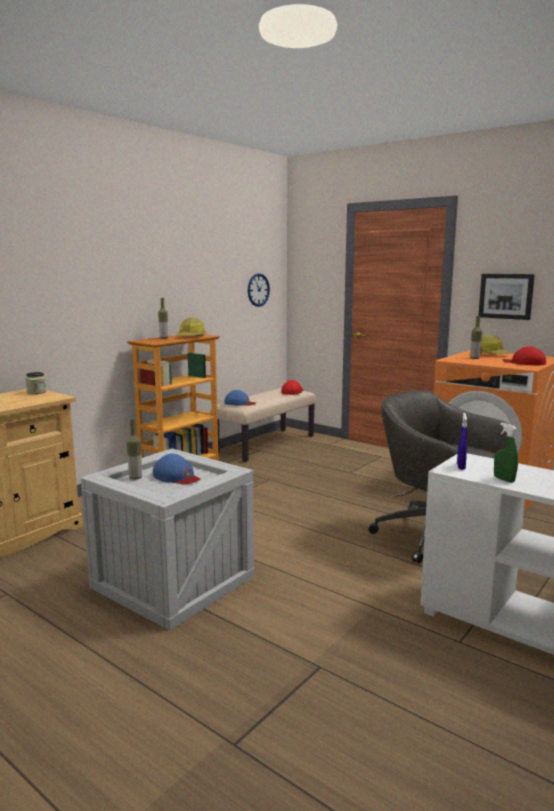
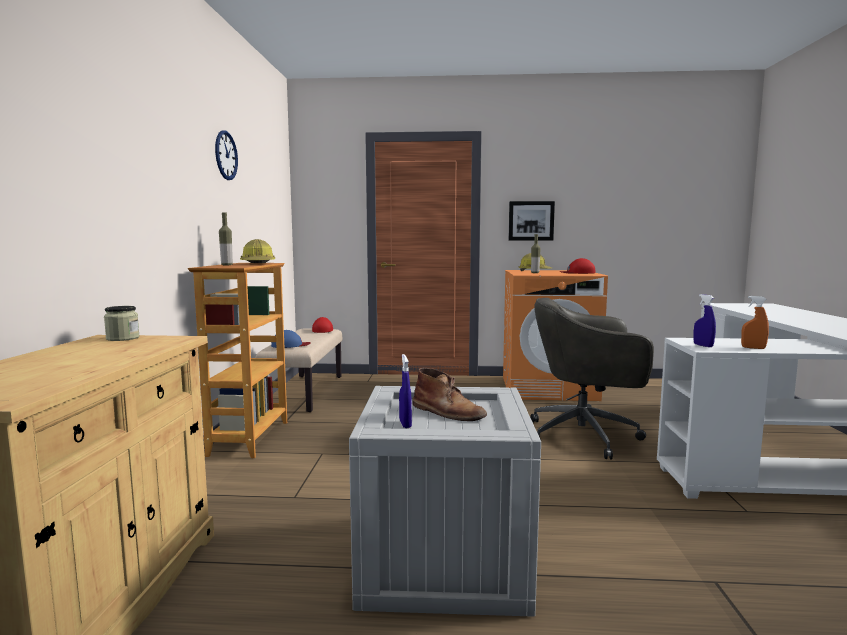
camera: 35 degrees left, 5 degrees down
(135, 478) = (405, 424): bottle -> blue spray bottle
(176, 477) = (448, 412): blue cap -> brown boot
(258, 290) = (276, 218): wall clock -> wall clock (226, 155)
(504, 479) = (753, 348): green spray bottle -> orange spray bottle

